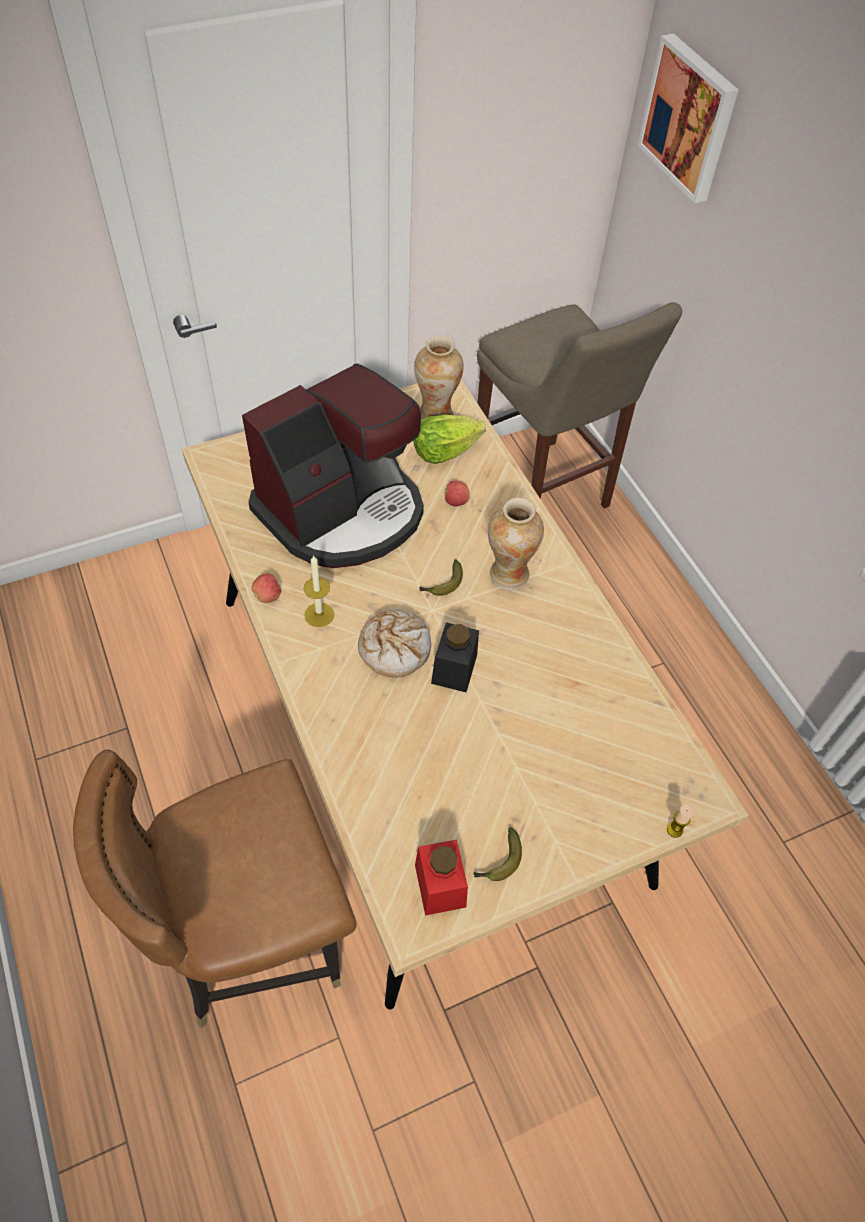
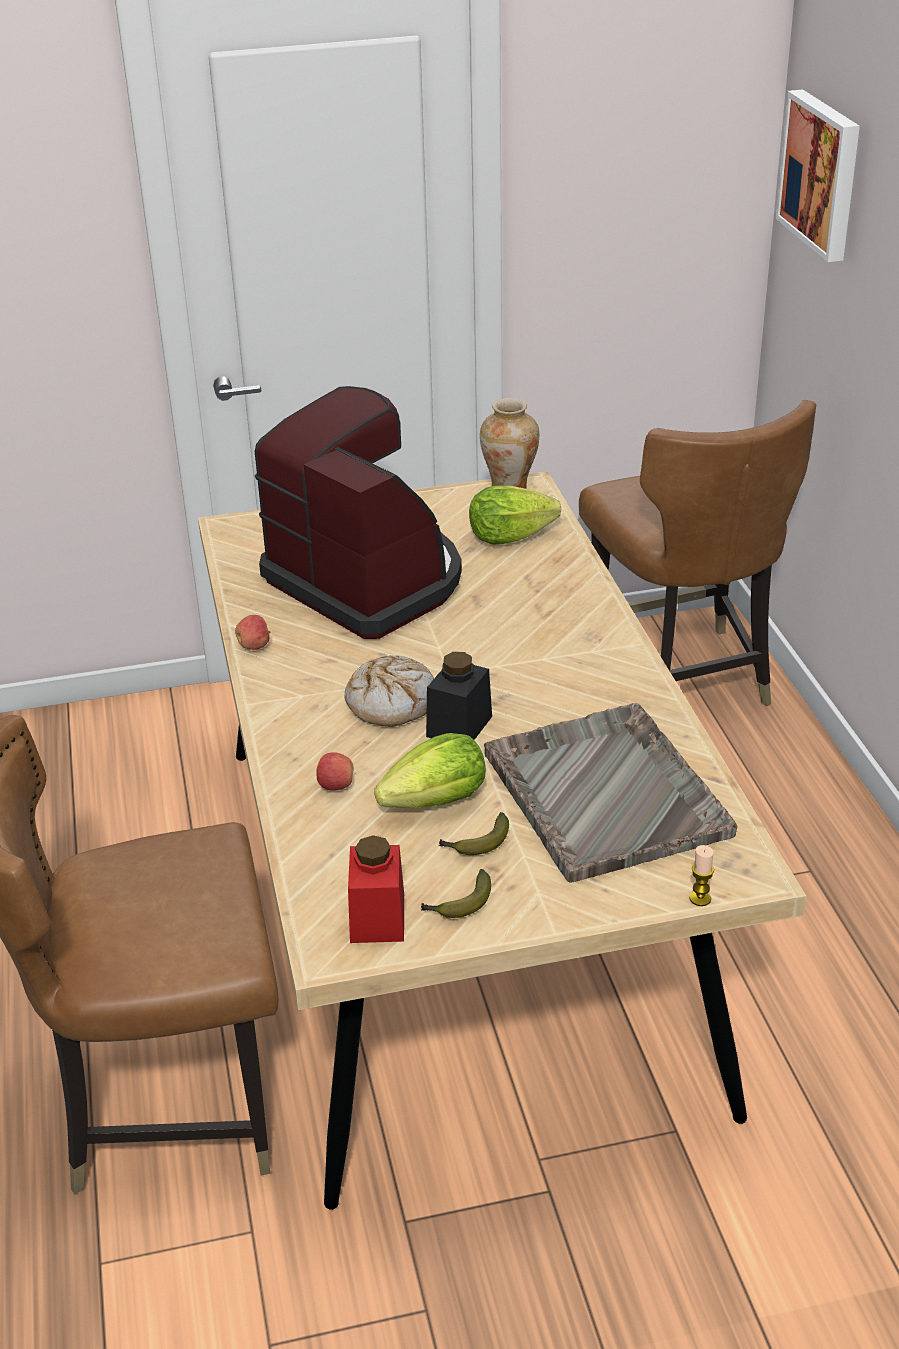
camera: 15 degrees right, 20 degrees down
(319, 614) = (310, 666): candle -> none
(342, 512) = (368, 581): coffee machine -> coffee machine turned 105 degrees counterclockwise
(442, 584) = (469, 651): banana -> banana (476, 844)
(455, 501) = (509, 581): apple -> apple (335, 786)
(456, 754) = (437, 802): none -> lettuce
(508, 575) = (555, 649): vase -> none
(543, 494) = (681, 679): beige stool -> brown chair
(581, 727) = (604, 792): none -> grey tray

